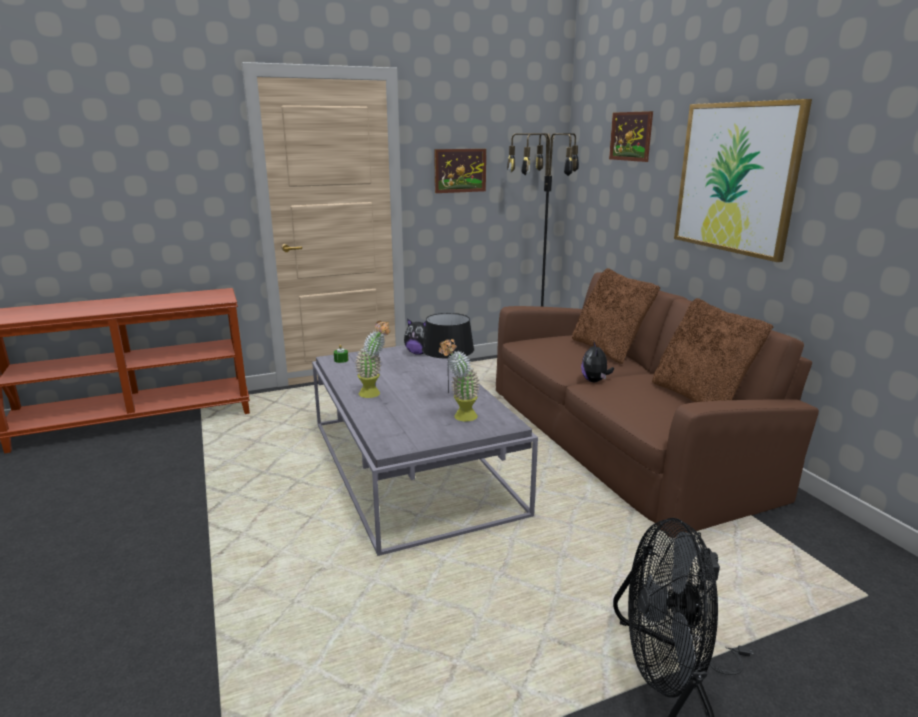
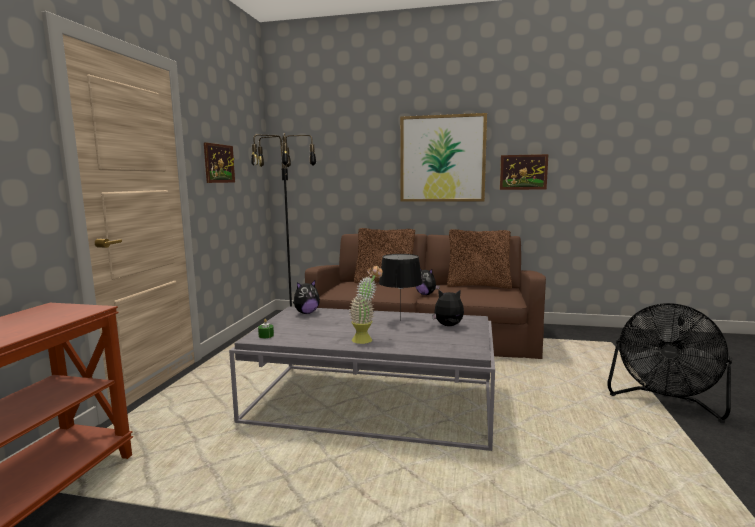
camera: 55 degrees left, 10 degrees down
(460, 418) = (448, 326): potted plant -> plush toy
(631, 136) = (342, 139): picture -> picture (523, 172)

